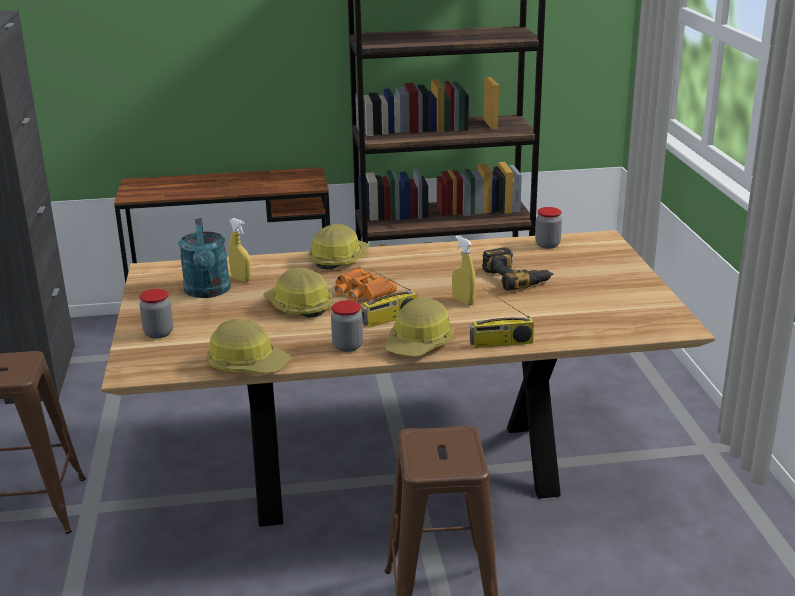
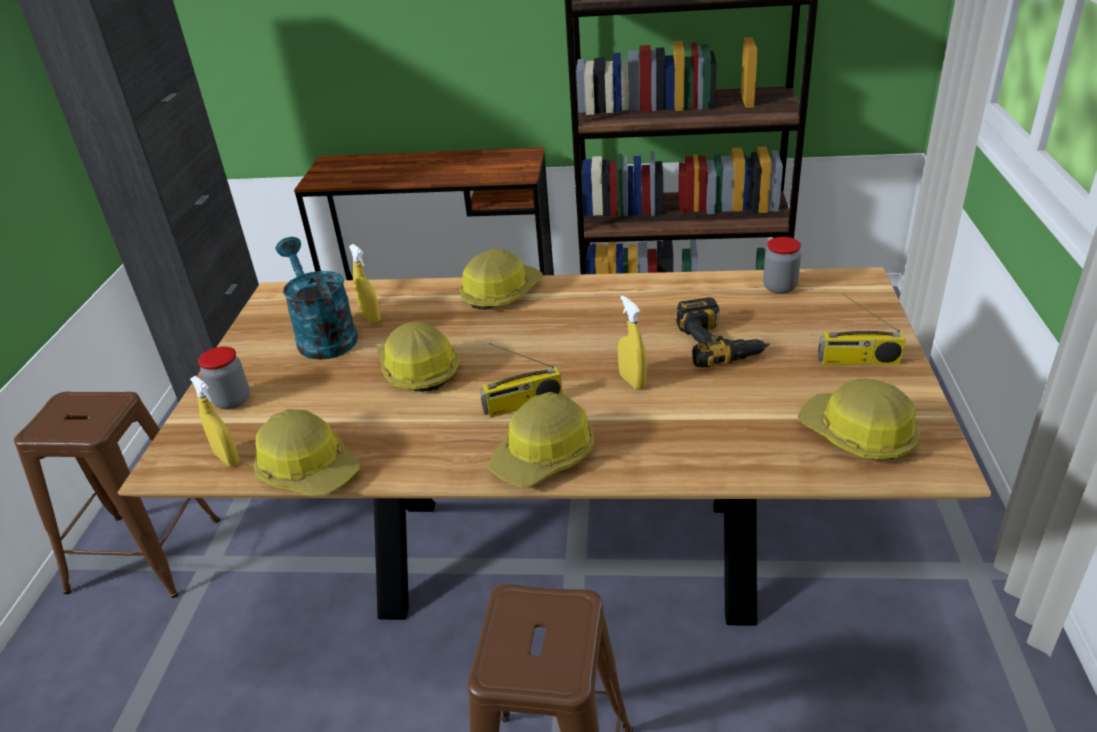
camera: 15 degrees right, 10 degrees up
(178, 364) = (227, 458): none -> yellow spray bottle
(208, 292) = (323, 335): turquoise watering can -> turquoise watering can turned 150 degrees clockwise
(347, 346) = (448, 450): jar -> none
(361, 291) = (506, 351): orange binoculars -> none
(501, 343) = (658, 468): radio -> radio (858, 361)
(626, 317) = (858, 435): none -> hard hat

